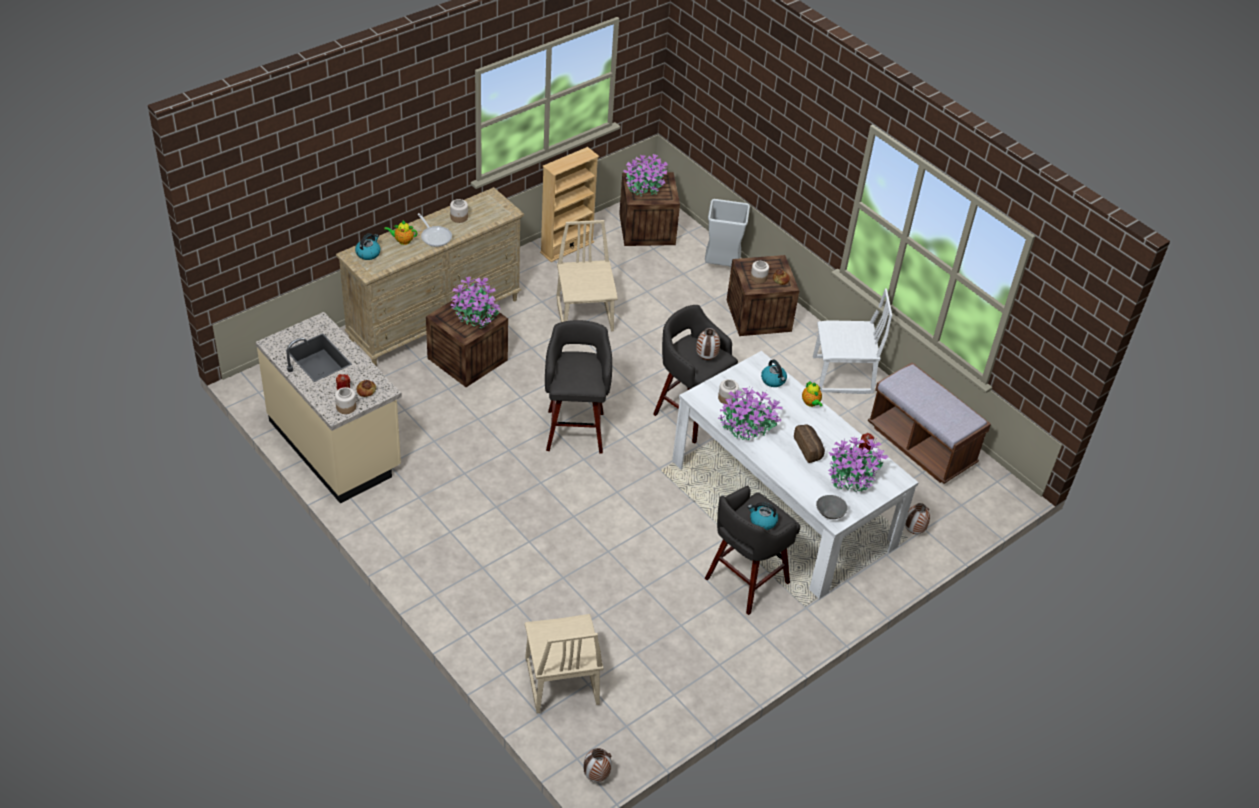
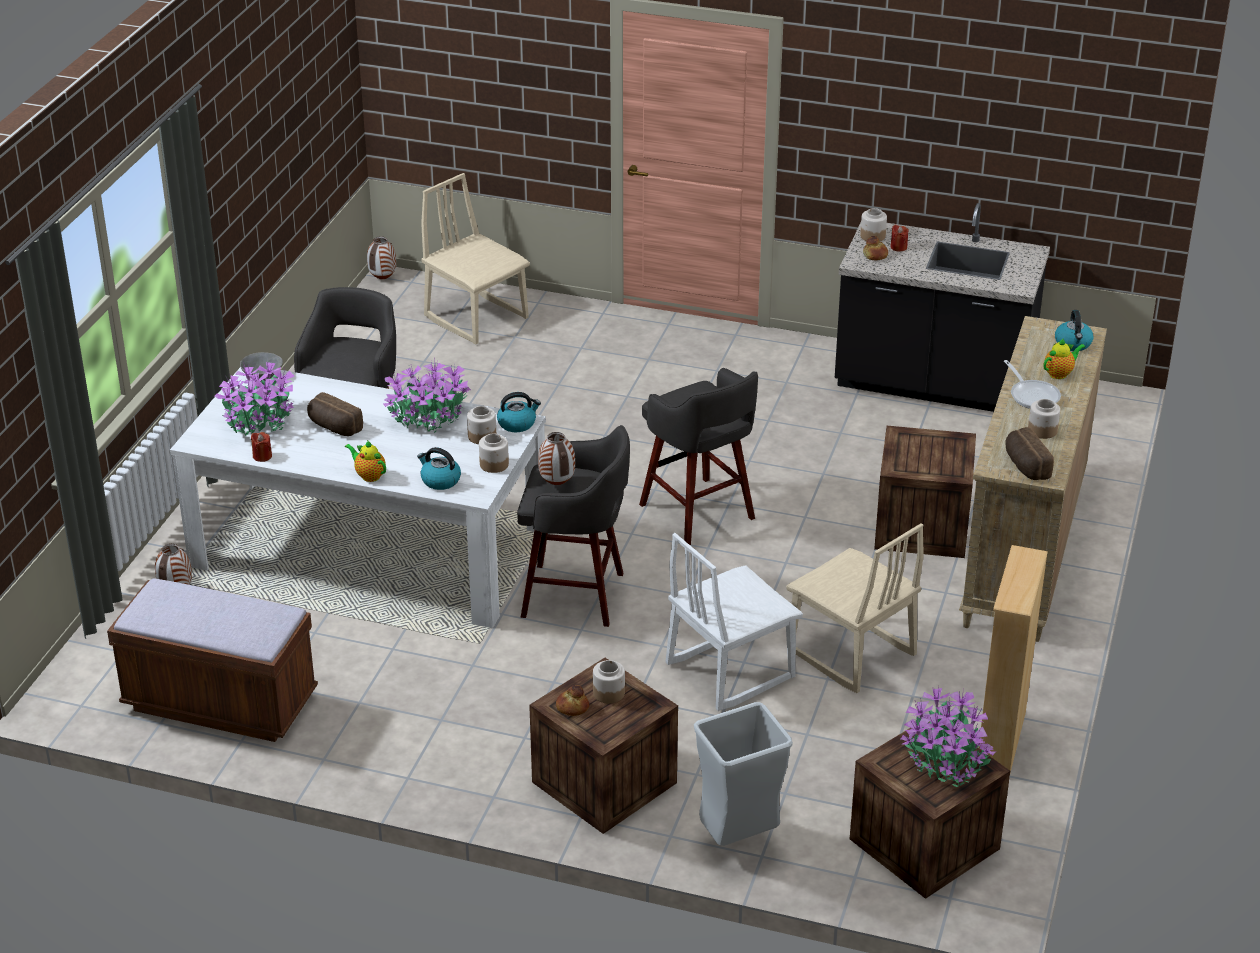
camera: 150 degrees right, 10 degrees down
(336, 445) = (933, 385): beige counter -> black counter
(435, 236) = (1032, 395): frying pan -> frying pan turned 135 degrees counterclockwise
(475, 315) = (922, 461): potted plant -> none
(494, 205) = (1025, 466): none -> bread
(735, 376) = (494, 464): none -> jar
(762, 521) = (340, 356): kettle -> kettle (517, 423)
(842, 376) = (401, 749): white chair -> white chair (729, 670)

